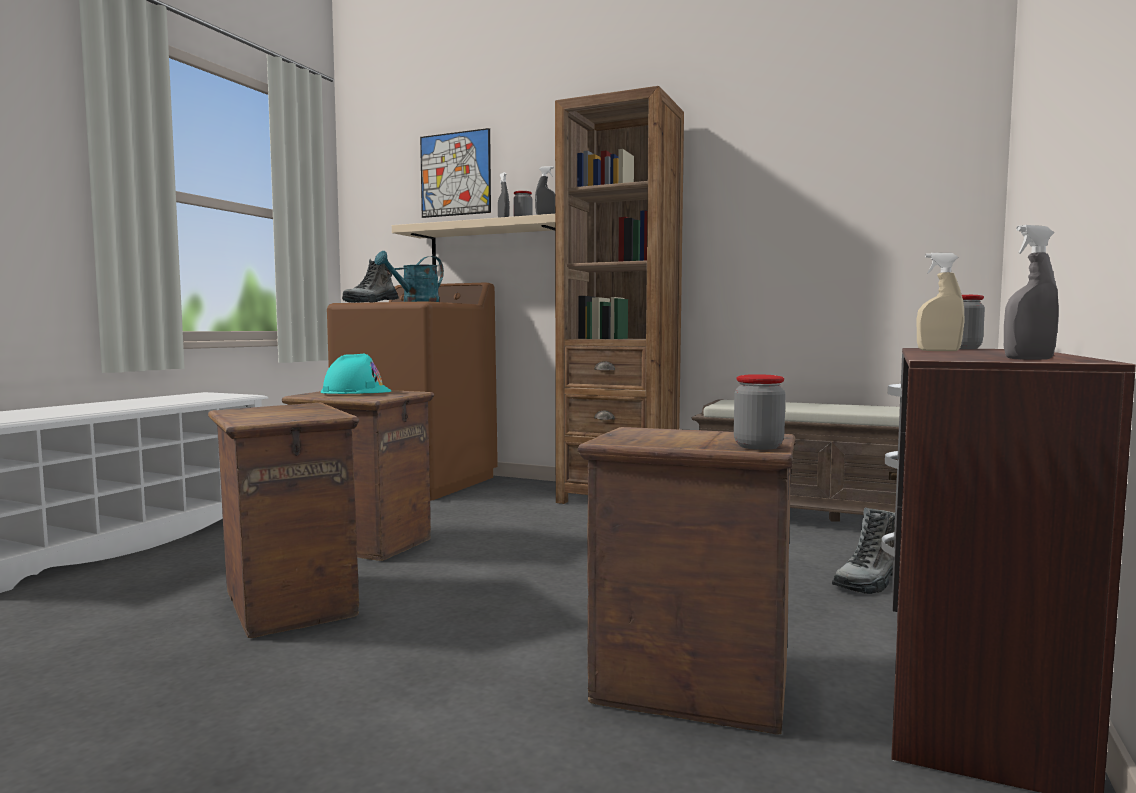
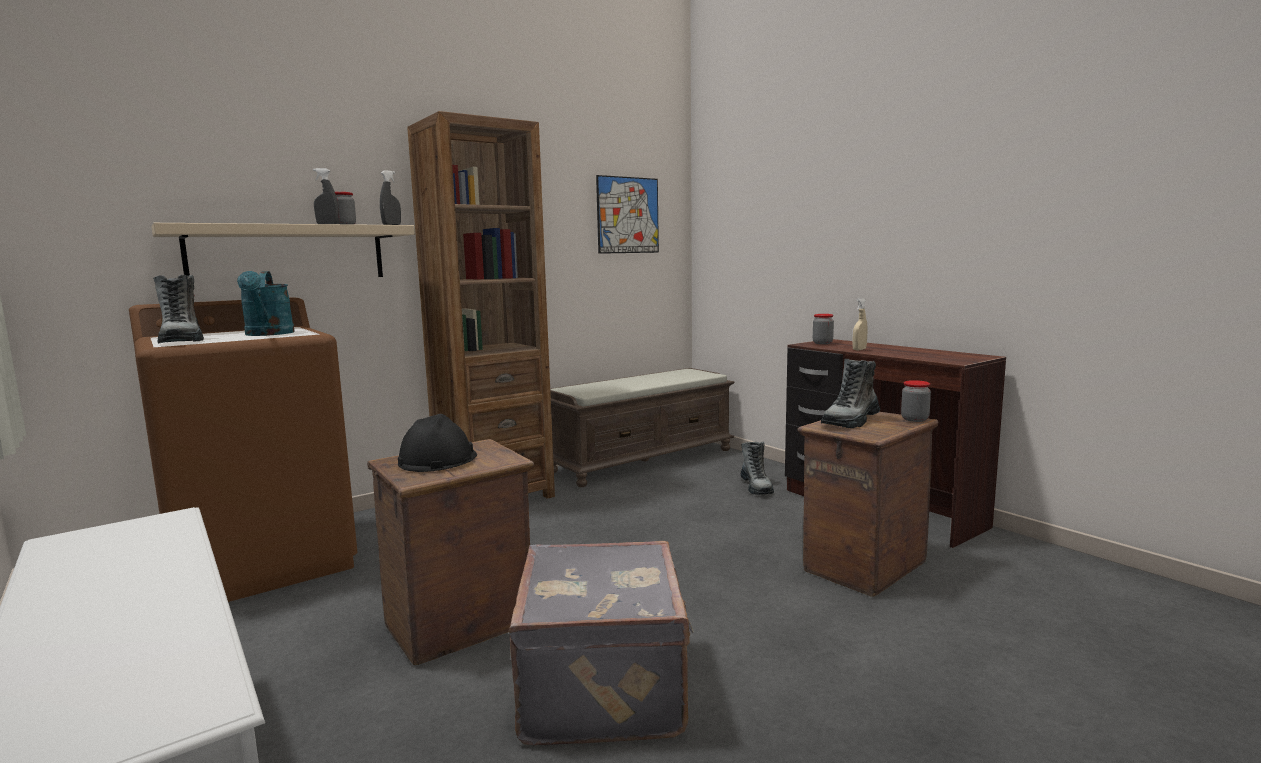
camera: 60 degrees left, 5 degrees up
(289, 605) = (606, 686): crate -> grey suitcase
(356, 391) = (437, 459): turquoise hard hat -> black hard hat
(455, 174) = (212, 153): picture -> picture (628, 215)
(684, 433) = (851, 421): none -> boot
(1028, 359) = (970, 357): grey spray bottle -> none

